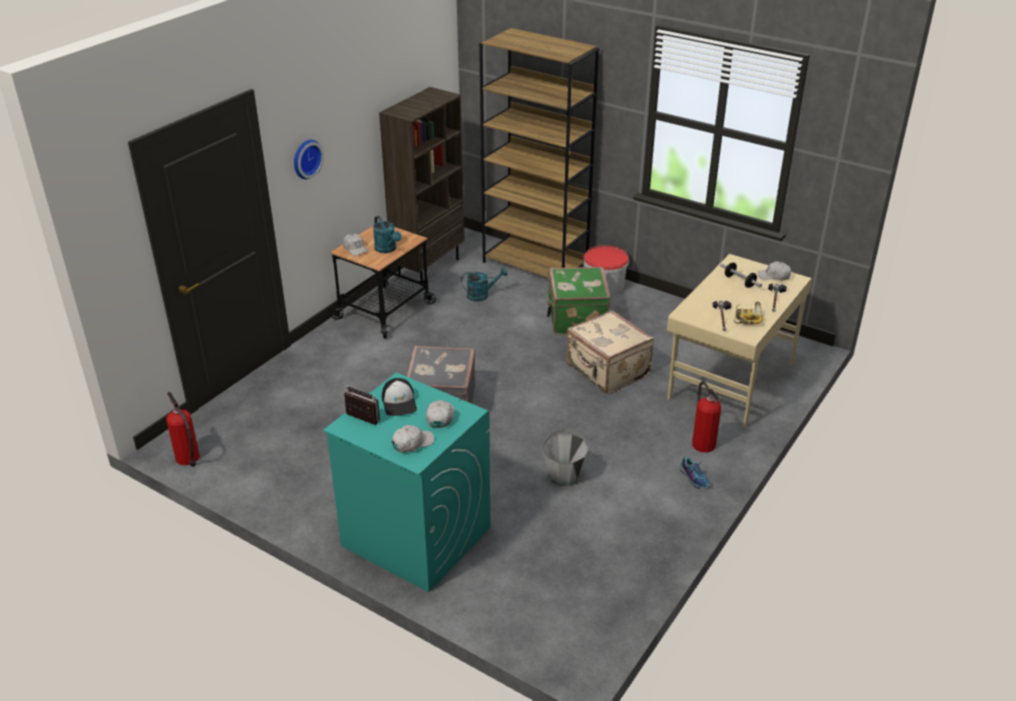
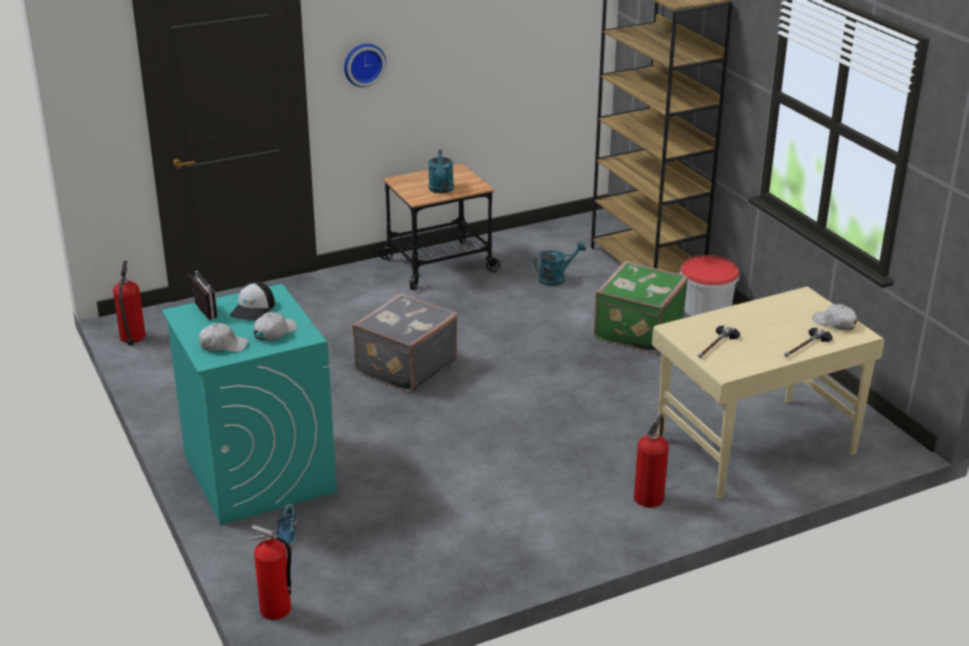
camera: 30 degrees right, 5 degrees down
(355, 248) = (410, 181): white cap -> none
(428, 267) = (527, 237): brown bookcase -> none
(482, 295) = (556, 278): turquoise watering can -> turquoise watering can turned 45 degrees counterclockwise
(540, 643) = (276, 610): none -> fire extinguisher
(564, 476) = (461, 473): grey bucket -> none
(607, 371) = (616, 391): beige suitcase -> none
(694, 477) = (602, 526): shoe -> shoe (287, 533)
(739, 281) = (783, 317): dumbbell -> none
(747, 317) = (747, 353): power drill -> none

